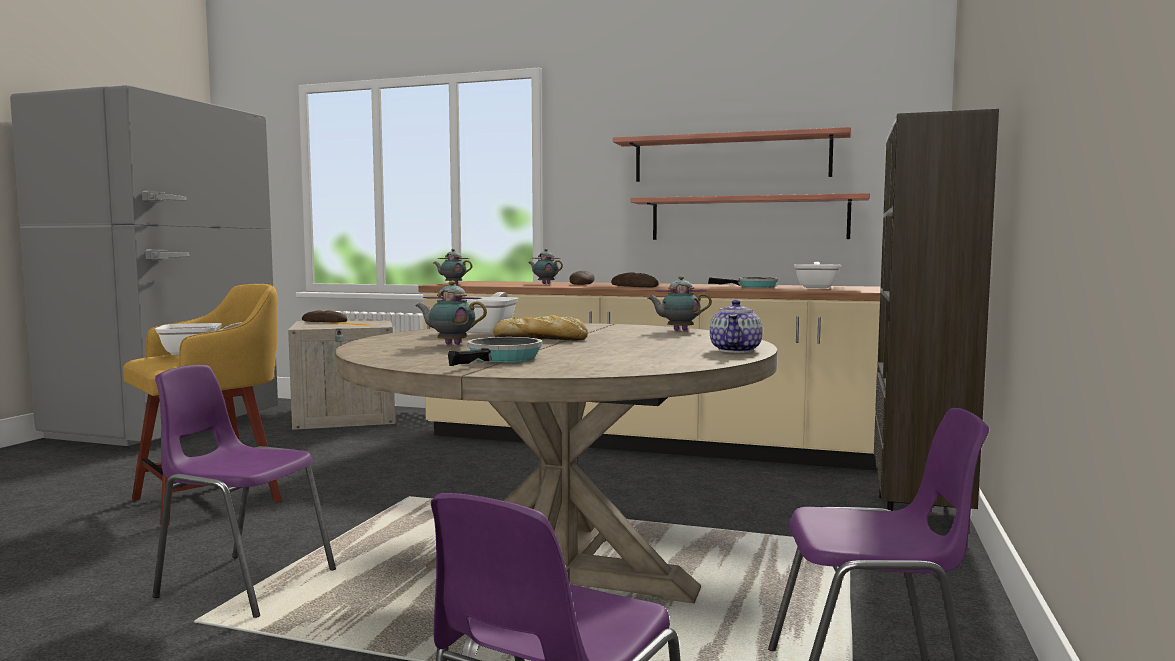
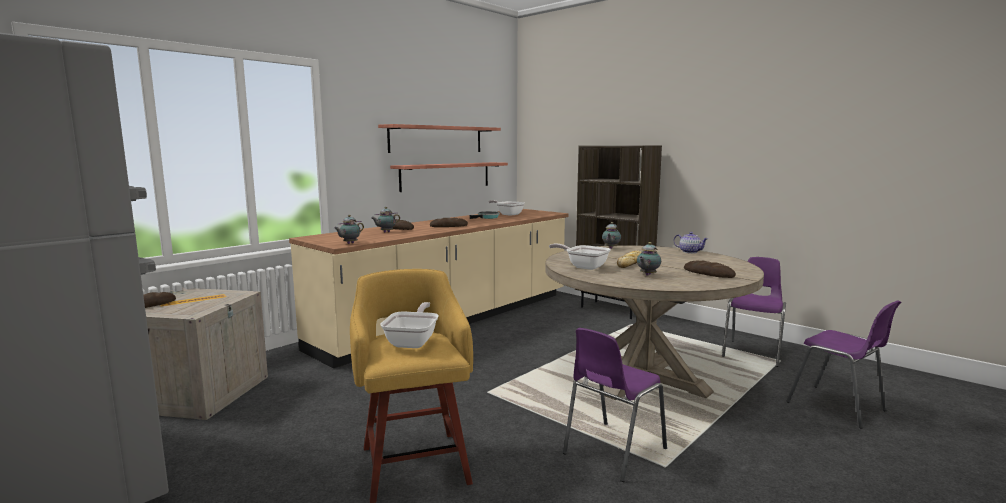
camera: 65 degrees left, 5 degrees up
(501, 359) = (708, 273): frying pan -> bread

